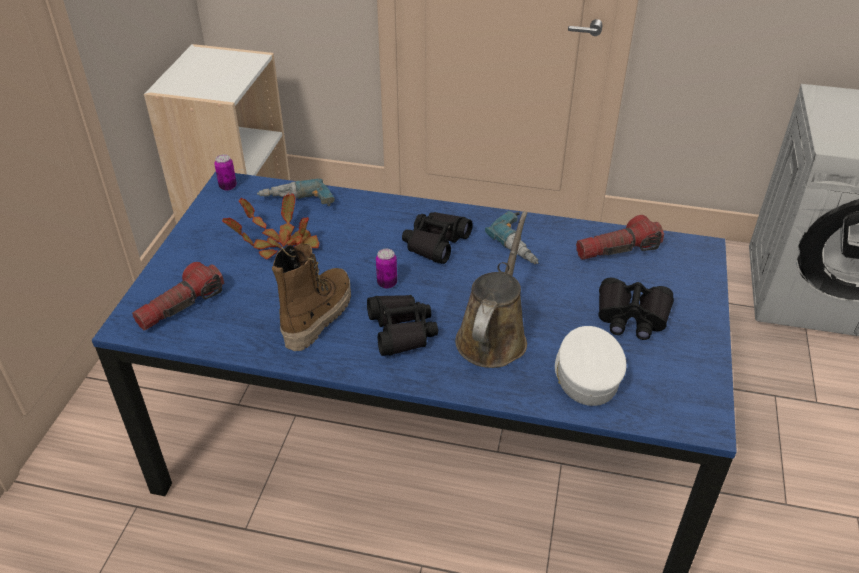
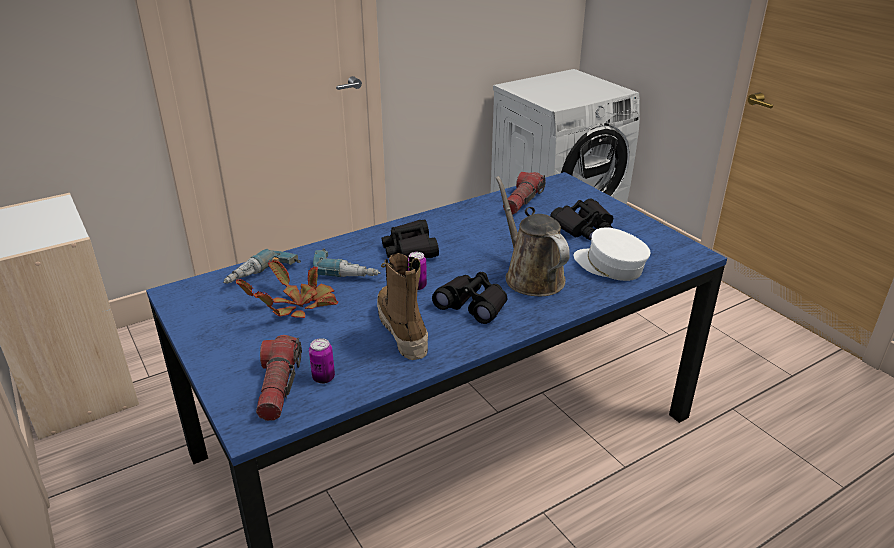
camera: 45 degrees left, 10 degrees down
(228, 186) = (179, 294): can -> can (323, 378)
(521, 244) = (465, 224): power drill -> power drill (347, 270)

